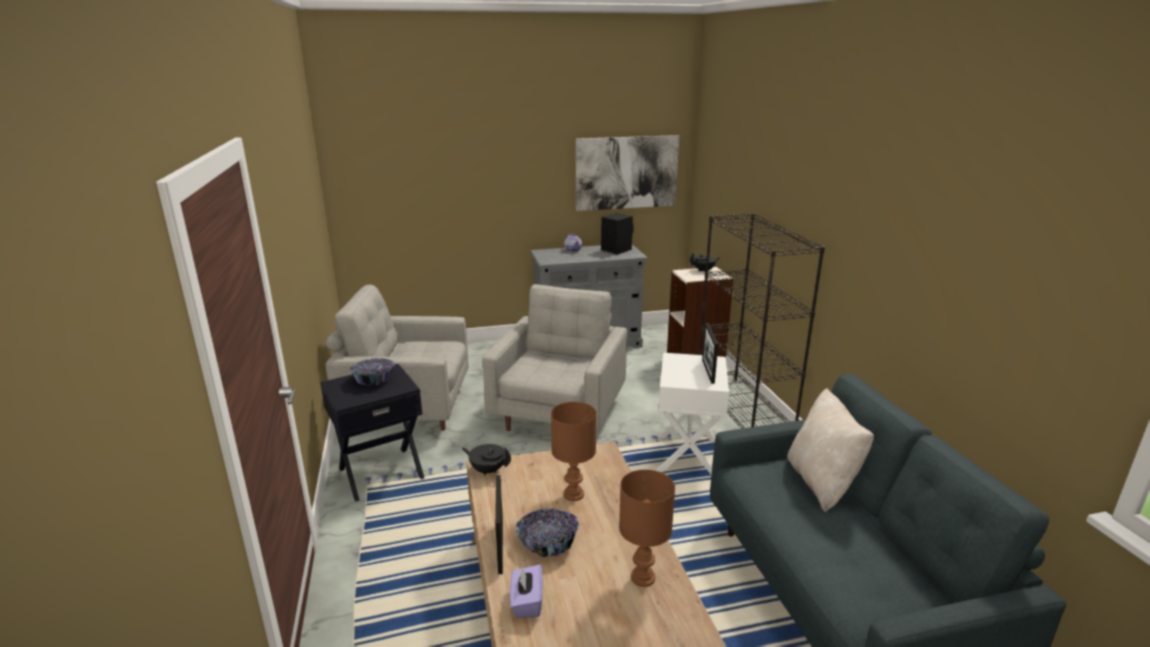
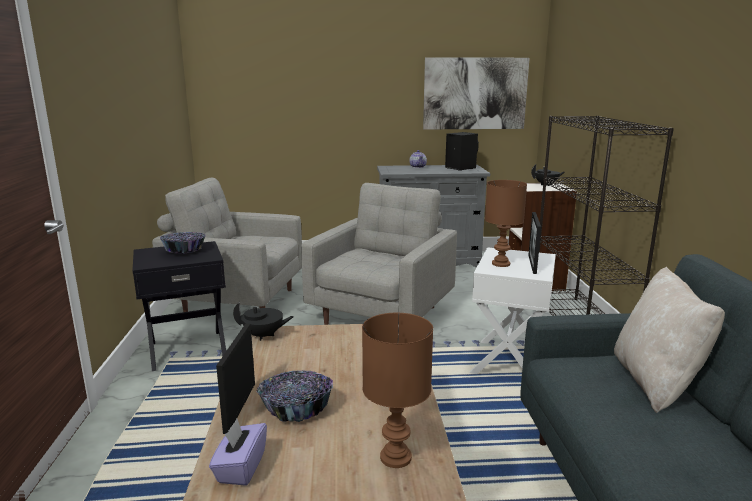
camera: 10 degrees right, 5 degrees down
(487, 470) = (264, 335): black teapot -> black teapot turned 150 degrees clockwise
(572, 494) = (345, 365): brown table lamp -> brown table lamp (500, 264)

